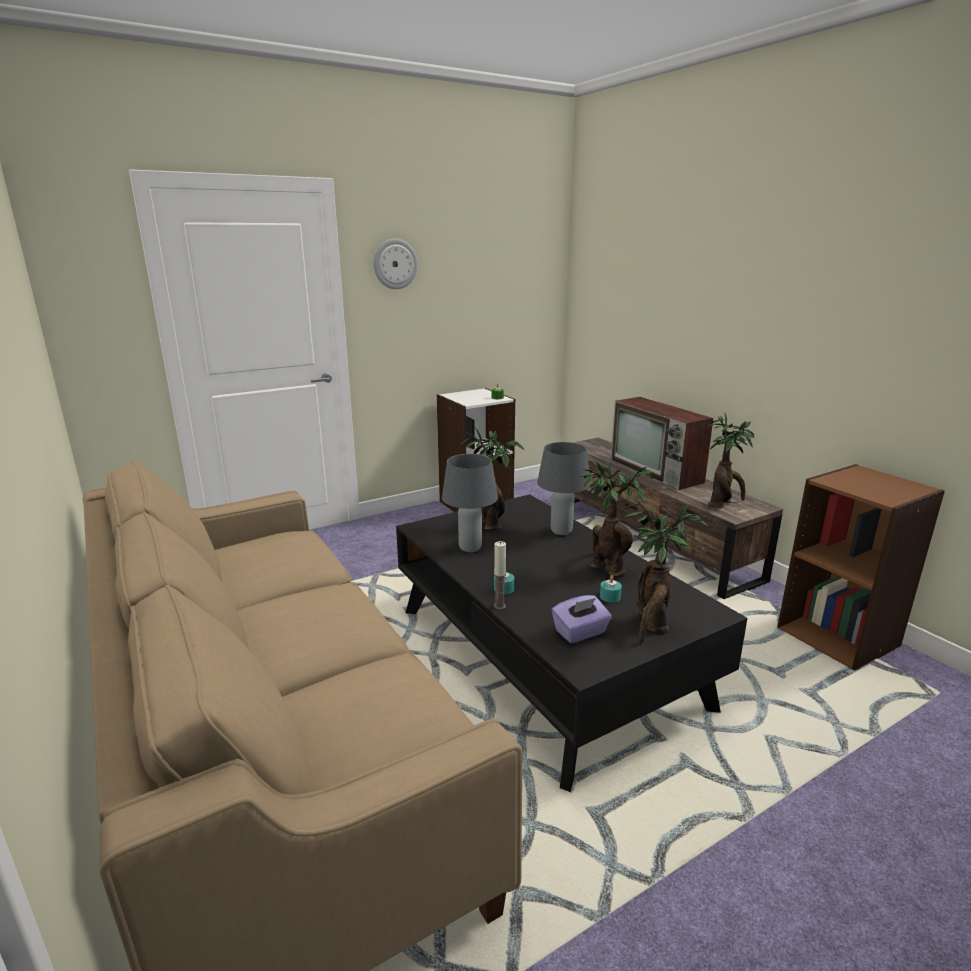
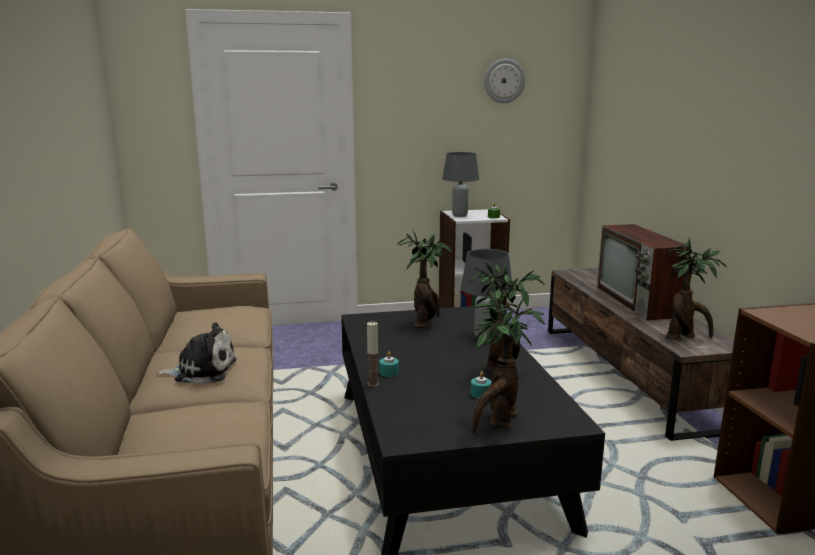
camera: 20 degrees right, 5 degrees down
(313, 628) = (202, 371): none -> plush toy
(395, 264) = (405, 87): wall clock -> wall clock (504, 81)
(469, 548) = (388, 339): grey table lamp -> grey table lamp (459, 215)
(580, 632) = (426, 415): purple tissue box -> none

